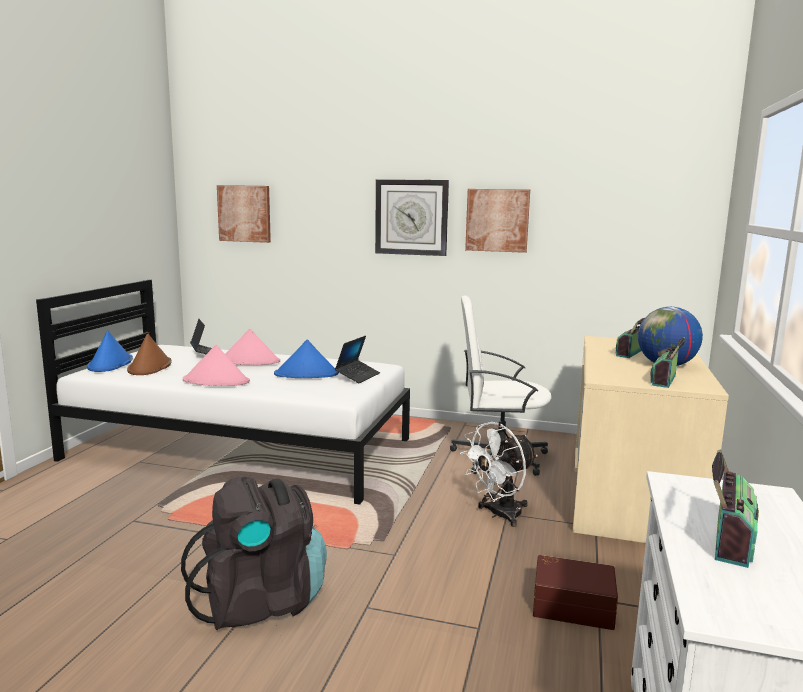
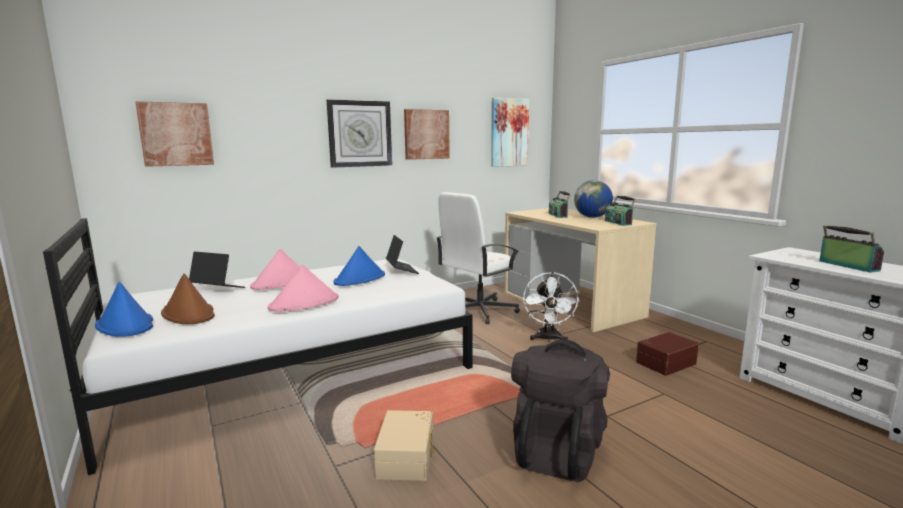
camera: 45 degrees left, 0 degrees up
(174, 540) = (407, 457): none -> beige storage box
(635, 221) = (509, 132): none -> picture

